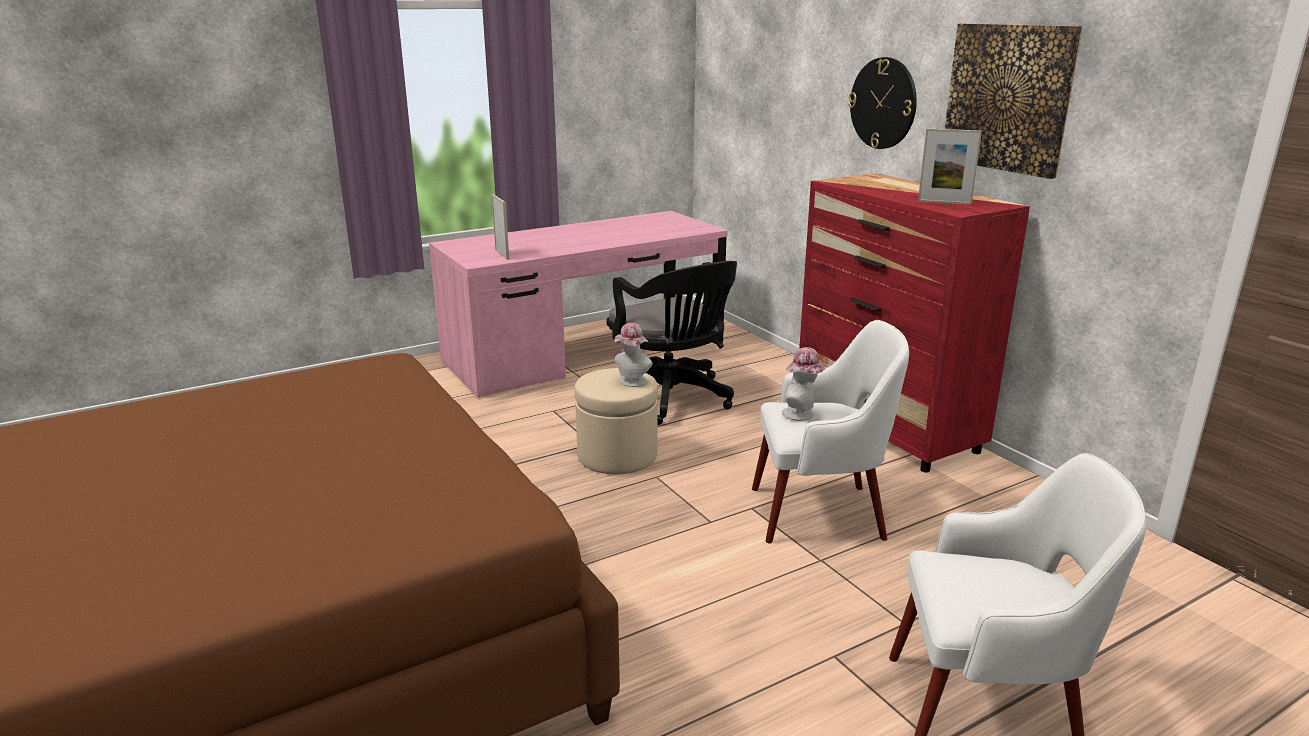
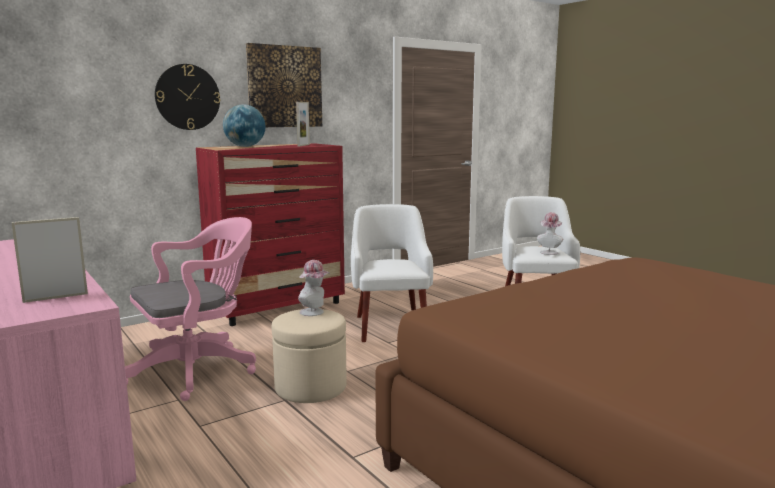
camera: 95 degrees left, 10 degrees down
(672, 399) = (198, 370): black office chair -> pink office chair
(802, 414) = (390, 265): hat -> hat (549, 252)
(895, 185) = (245, 146): none -> globe

